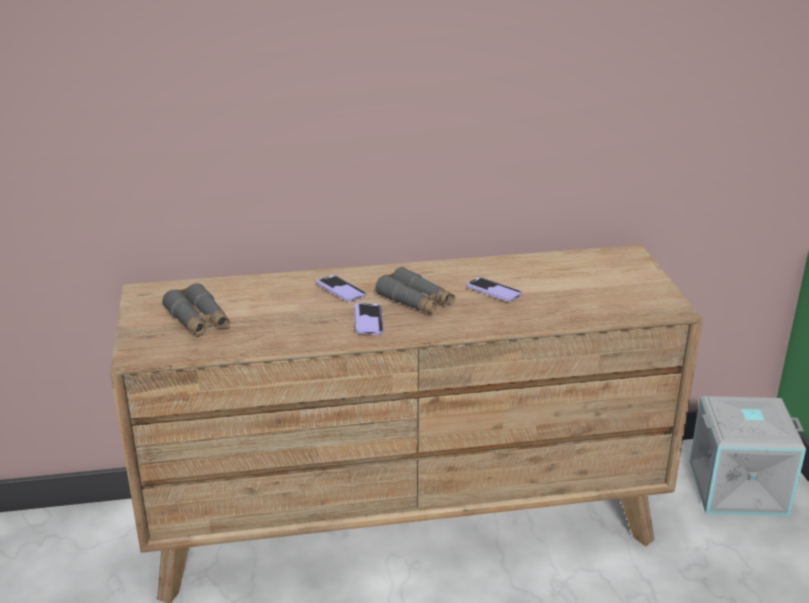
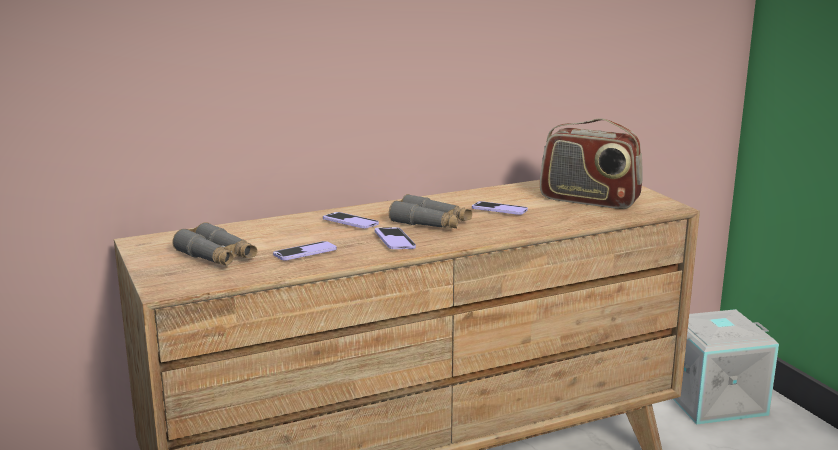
camera: 15 degrees left, 10 degrees down
(278, 326) = (305, 253): none -> phone
(593, 288) = (589, 200): none -> radio

